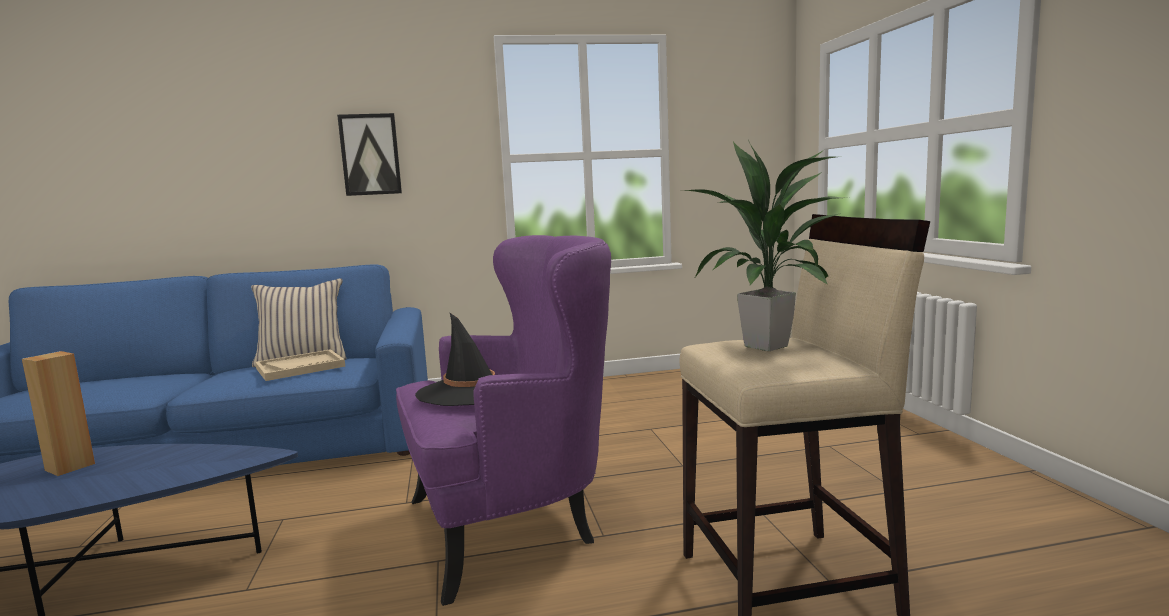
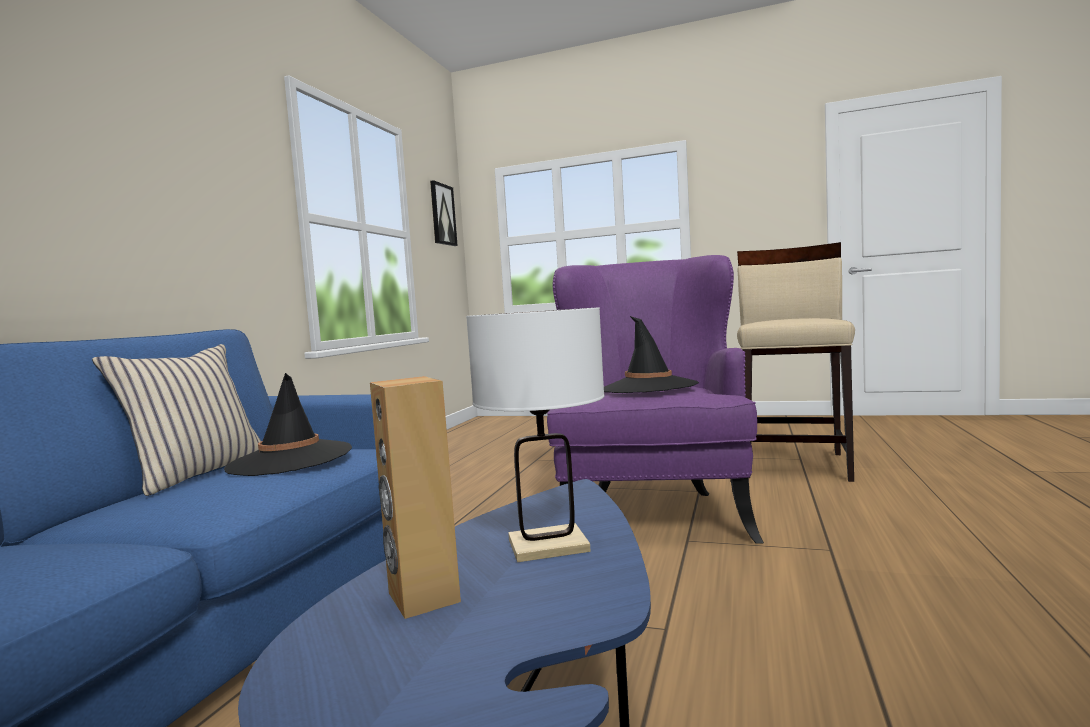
camera: 60 degrees left, 5 degrees down
(135, 475) = (548, 545): none -> white table lamp
(300, 367) = (290, 459): beige tray -> black hat
(370, 154) = (165, 179): picture -> picture (442, 214)
(767, 346) = (783, 319): potted plant -> none

